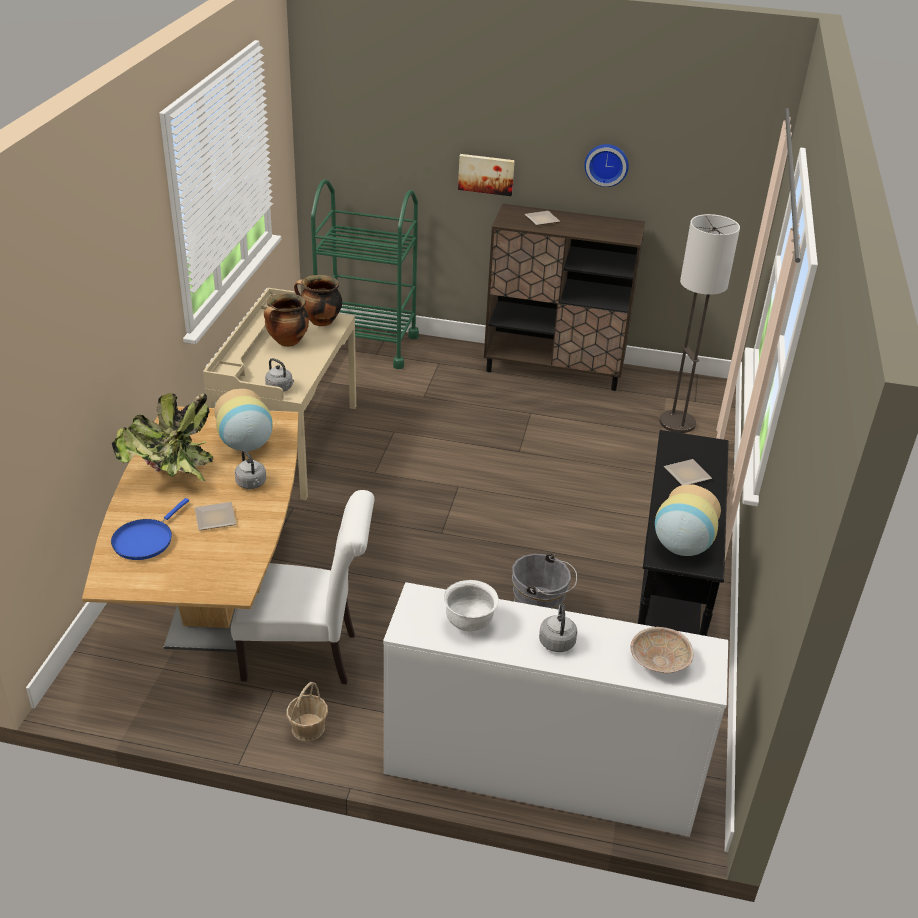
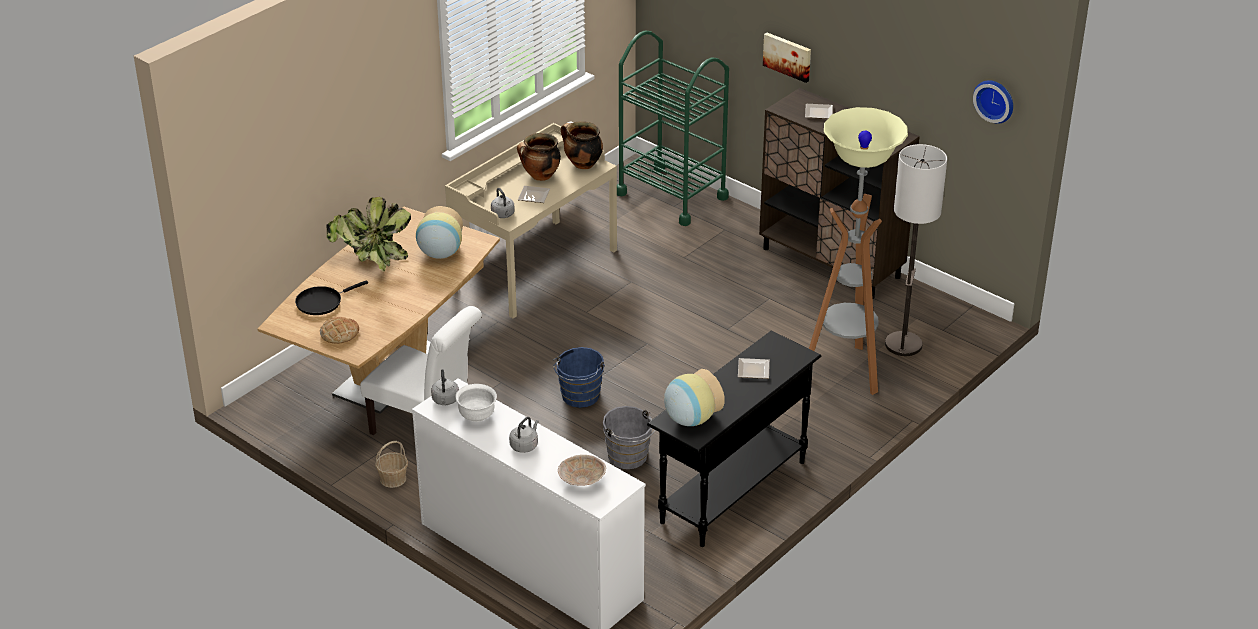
camera: 30 degrees right, 0 degrees up
(145, 540) = (322, 302): blue frying pan -> black frying pan
(196, 572) = (339, 333): none -> bread
(216, 517) = (380, 300): plate -> plate (535, 196)
(252, 484) = (422, 284): grey kettle -> grey kettle (445, 401)
(438, 562) = (579, 398): none -> blue bucket
(606, 164) = (887, 72): wall clock -> wall clock (995, 100)
(654, 460) = (845, 371): none -> floor lamp

